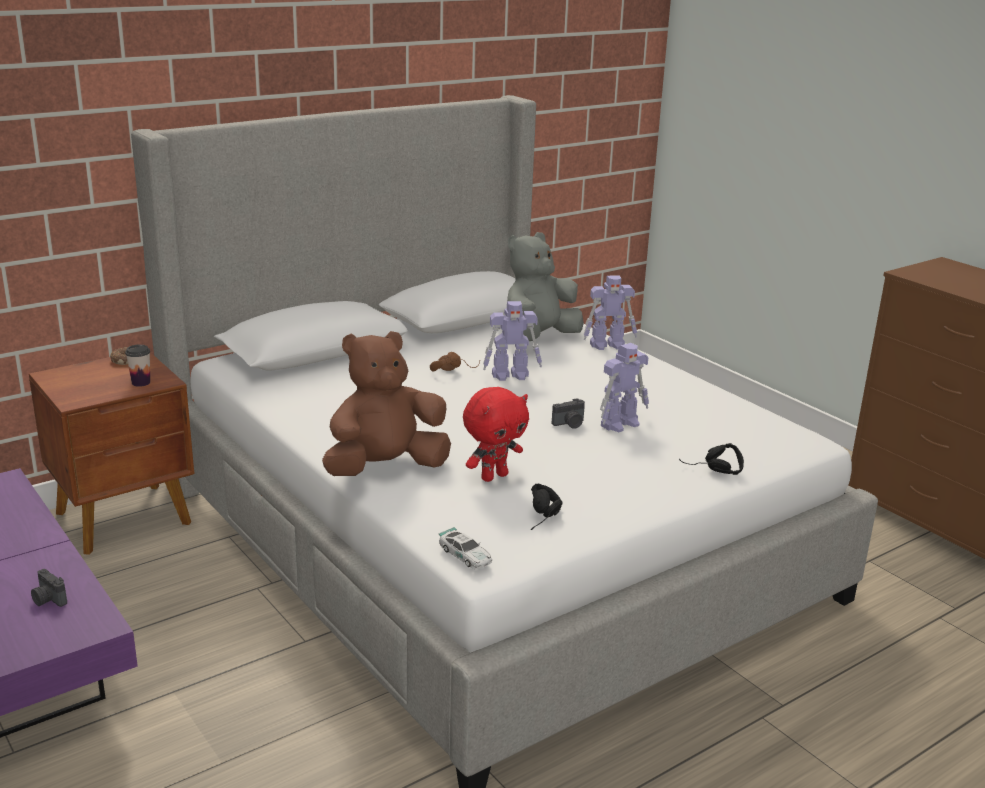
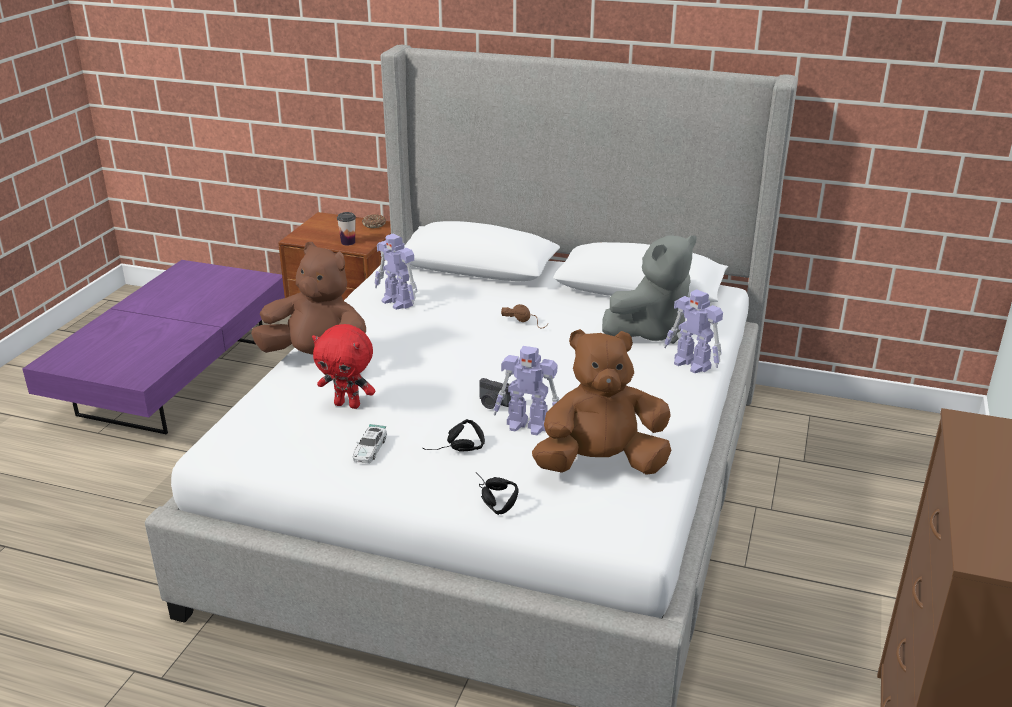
camera: 55 degrees right, 5 degrees up
(48, 600) = (152, 352): camera -> none
(465, 555) = (218, 438): toy car -> toy car (370, 449)
(511, 375) = (553, 347): toy robot -> toy robot (398, 302)
(538, 338) = (650, 331): grey plush toy -> grey plush toy turned 135 degrees clockwise
(546, 519) = (307, 450): black headphones -> black headphones (455, 451)
(706, 419) = (601, 464): none -> brown plush toy

